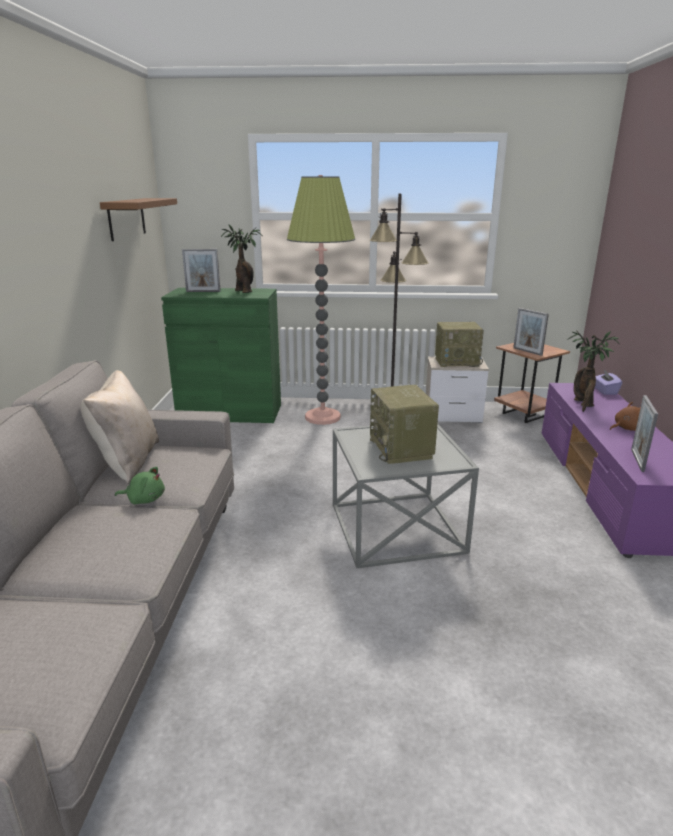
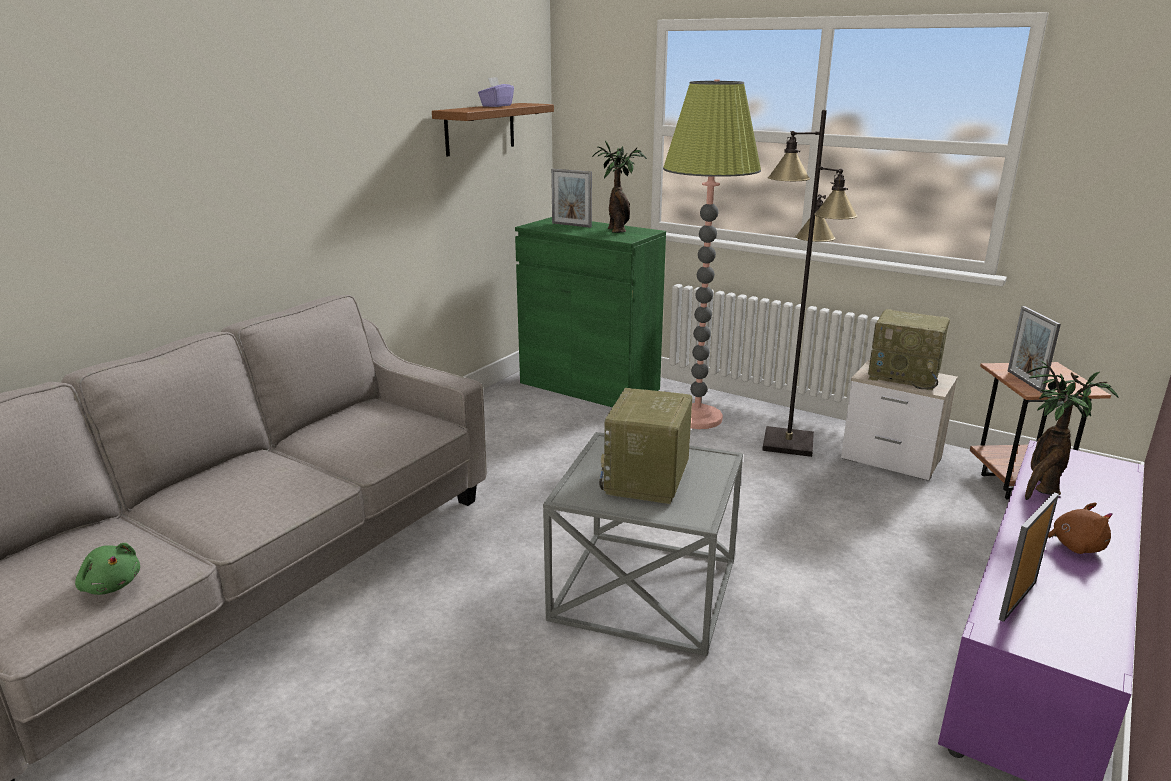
camera: 30 degrees right, 0 degrees up
(127, 462) = (348, 416): beige pillow -> none
(144, 499) = (321, 461): green plush toy -> green plush toy (111, 585)
(604, 391) = (1120, 476): purple tissue box -> purple tissue box (496, 106)

